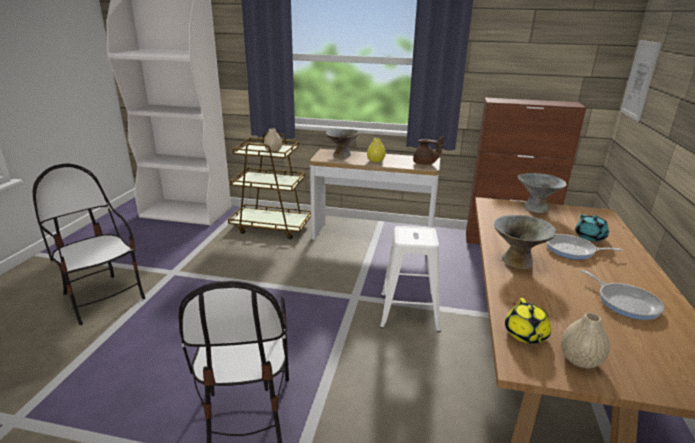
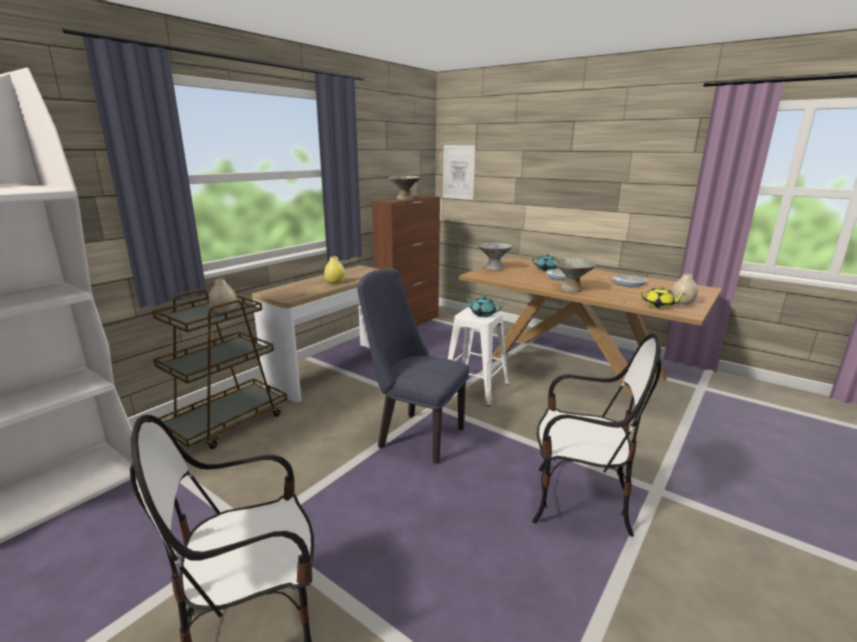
camera: 65 degrees left, 5 degrees down
(301, 298) = (414, 435): none -> blue chair
(342, 154) = (292, 289): grey bowl -> grey bowl (404, 199)
(415, 237) = (482, 314): none -> turquoise teapot
(425, 164) = (369, 271): brown teapot -> none

